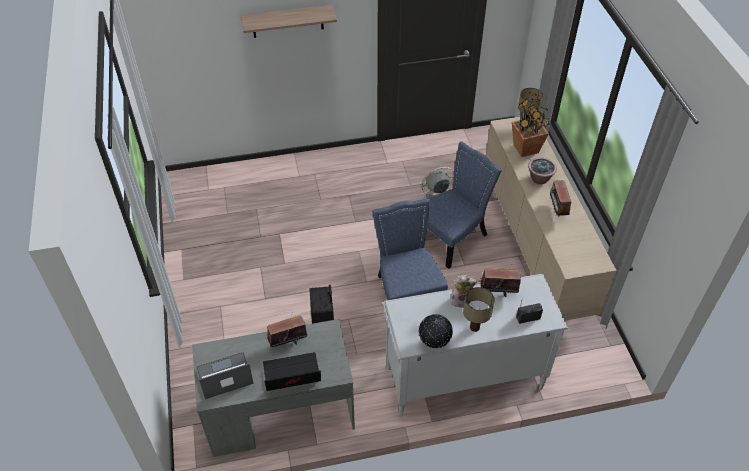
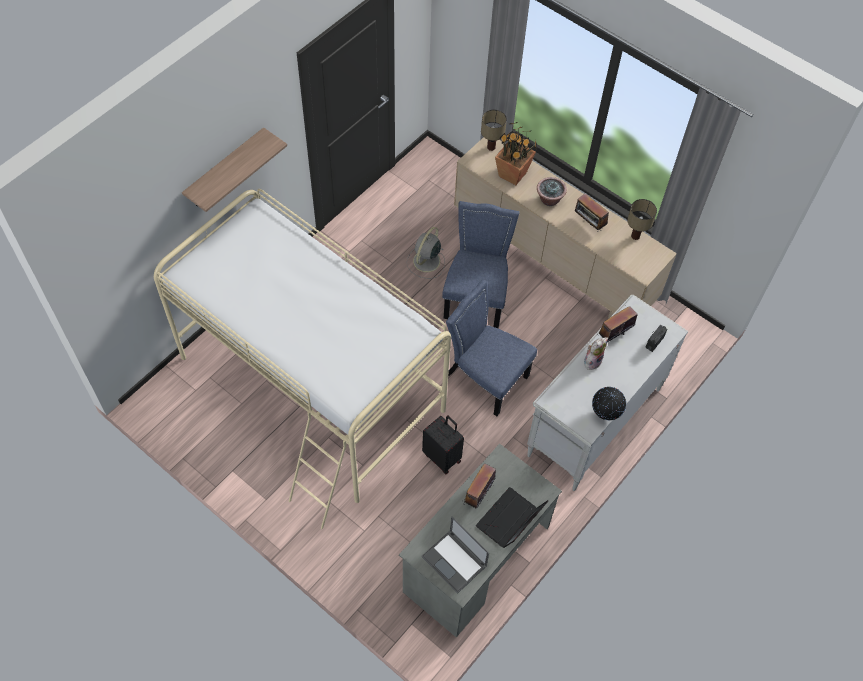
camera: 40 degrees left, 10 degrees up
(224, 376) = (454, 561): laptop -> laptop turned 75 degrees counterclockwise
(280, 230) = (312, 388): none -> beige bed
(474, 328) = (623, 378): table lamp -> table lamp (635, 236)

